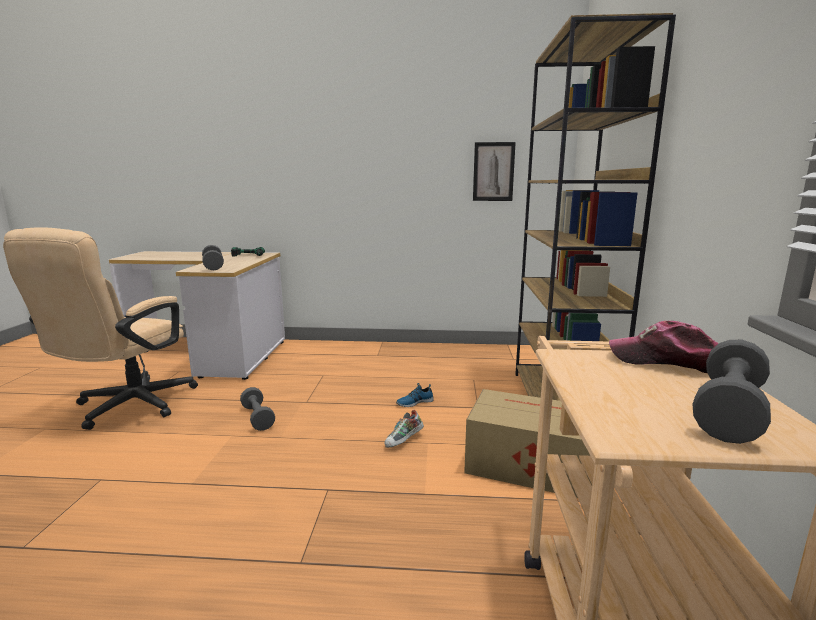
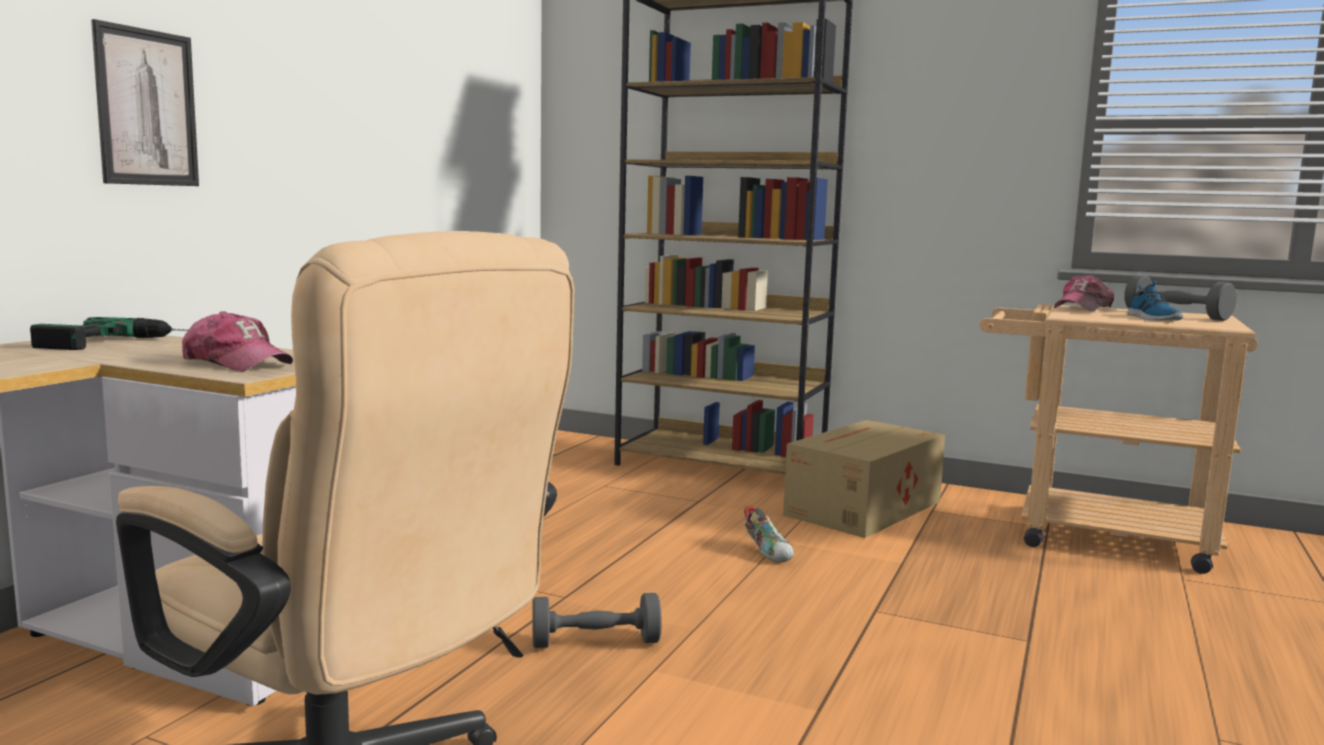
camera: 70 degrees left, 5 degrees down
(213, 266) = (236, 363): grey dumbbell -> cap
(414, 402) = (648, 528): shoe -> shoe (1152, 318)
(493, 171) = (470, 141): picture -> picture (146, 108)

